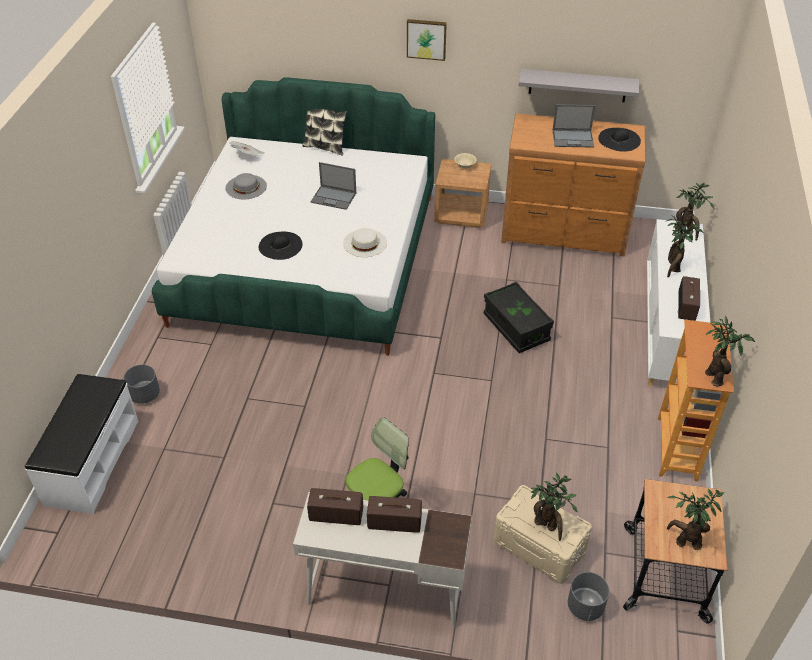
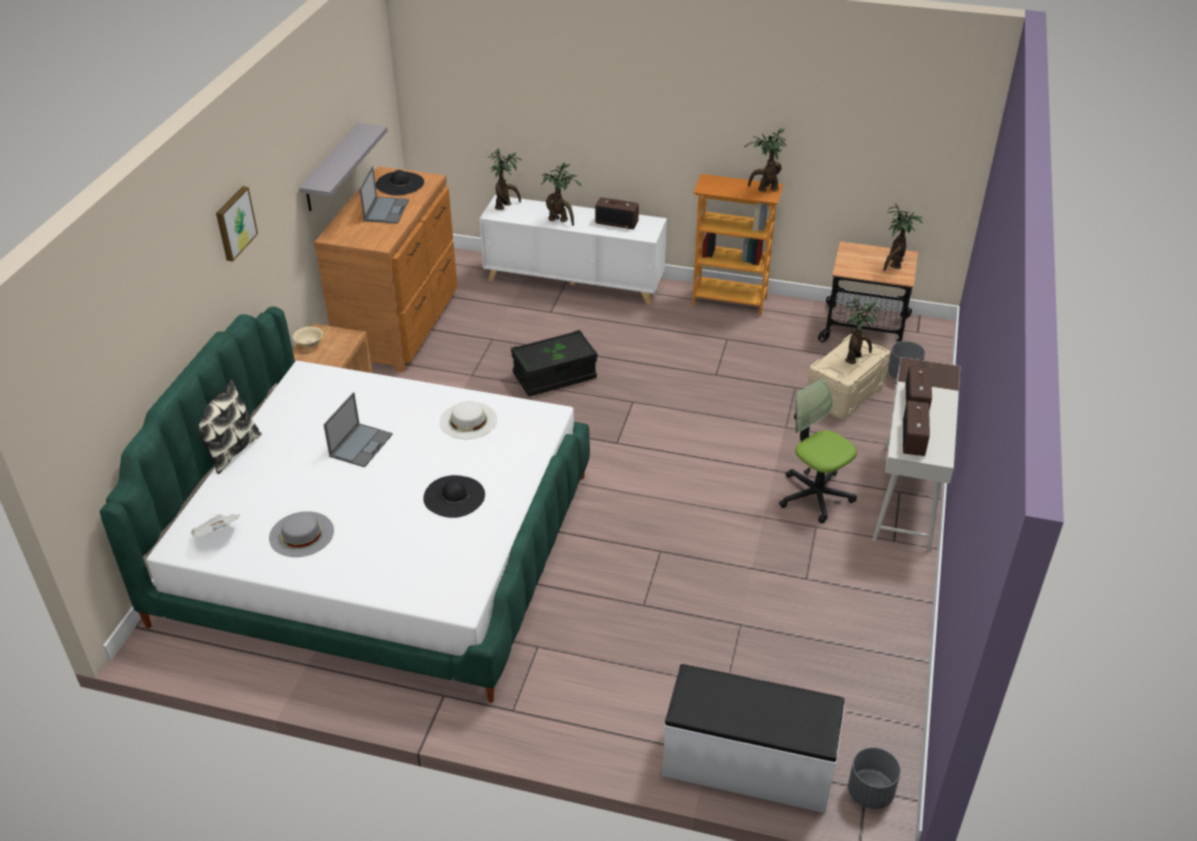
camera: 85 degrees left, 5 degrees down
(145, 395) = (628, 715): grey planter -> grey planter (870, 793)

